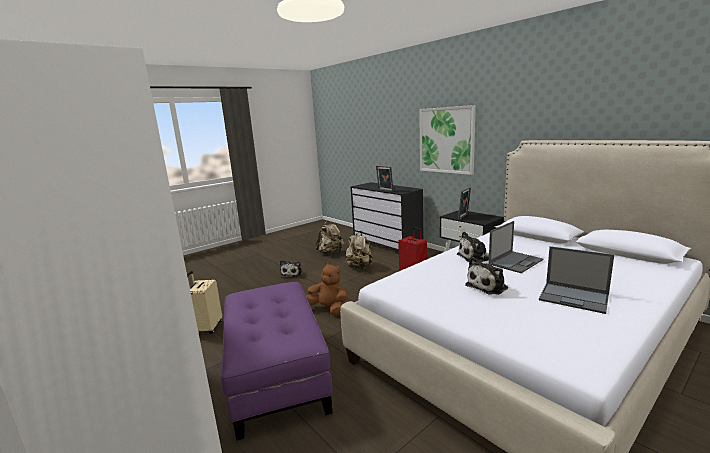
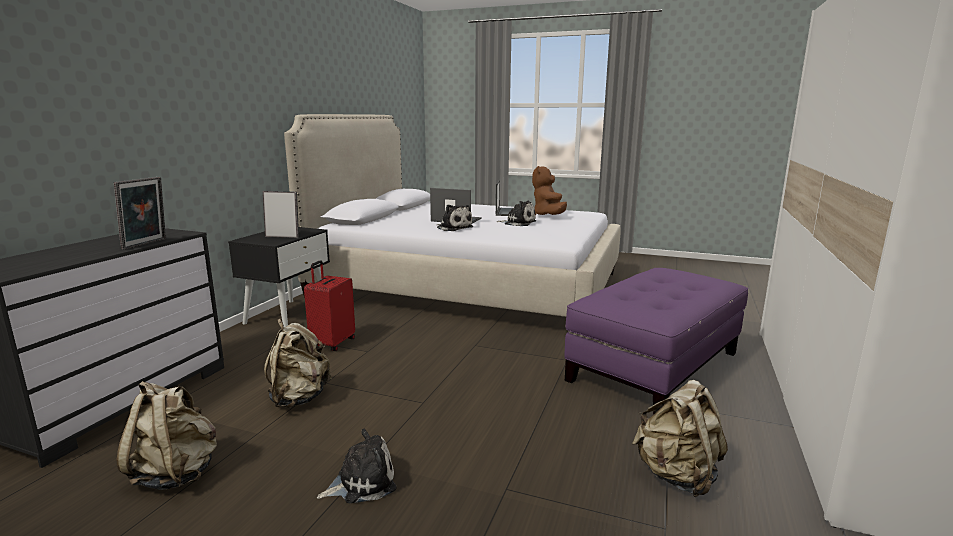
camera: 120 degrees left, 0 degrees up
(207, 328) = (677, 475): beige suitcase -> beige backpack
(329, 309) = (495, 378): brown plush toy -> brown plush toy (548, 216)
(446, 140) = (179, 115): picture -> none

